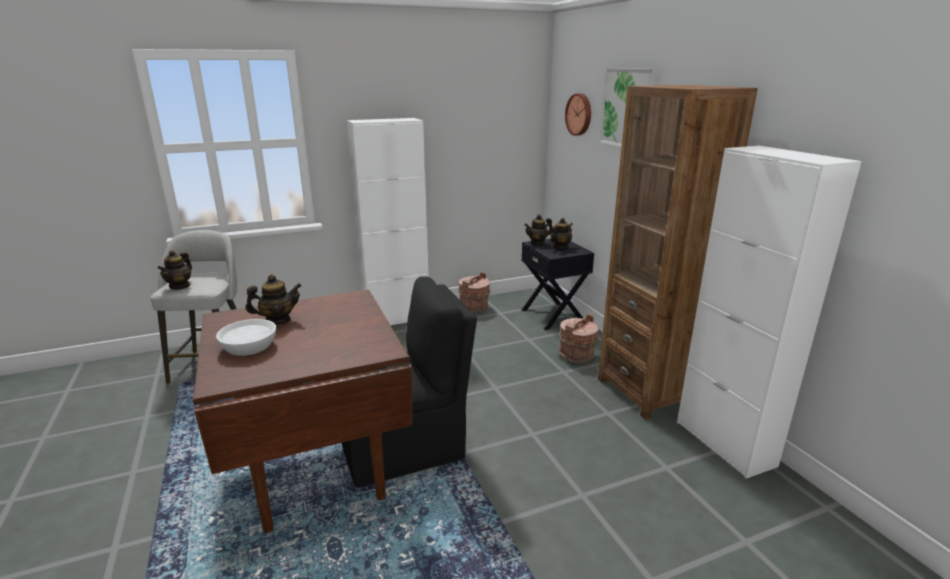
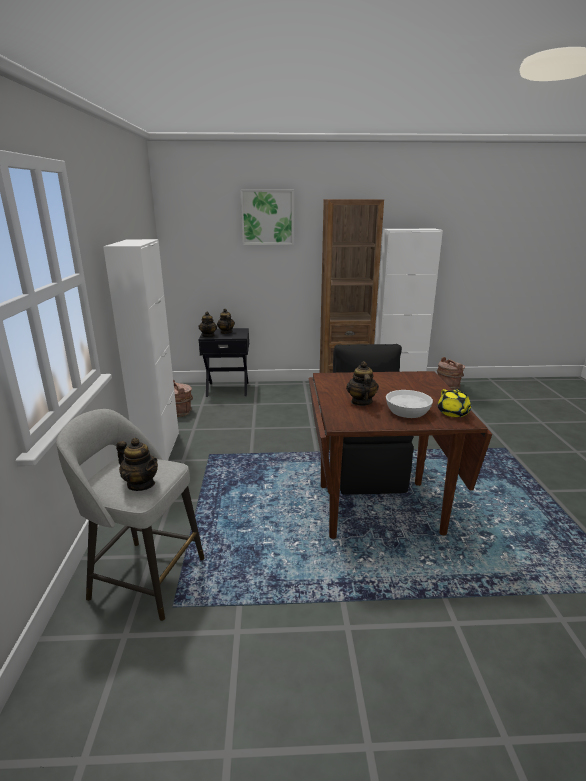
camera: 70 degrees left, 0 degrees up
(242, 374) = (453, 413): none -> yellow teapot
(576, 356) = (291, 395): brown bucket -> brown bucket (448, 386)
(579, 114) = (207, 226): wall clock -> none

